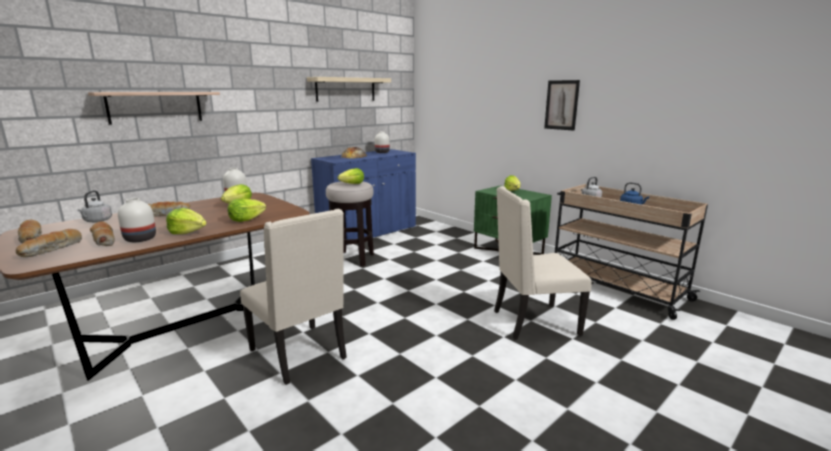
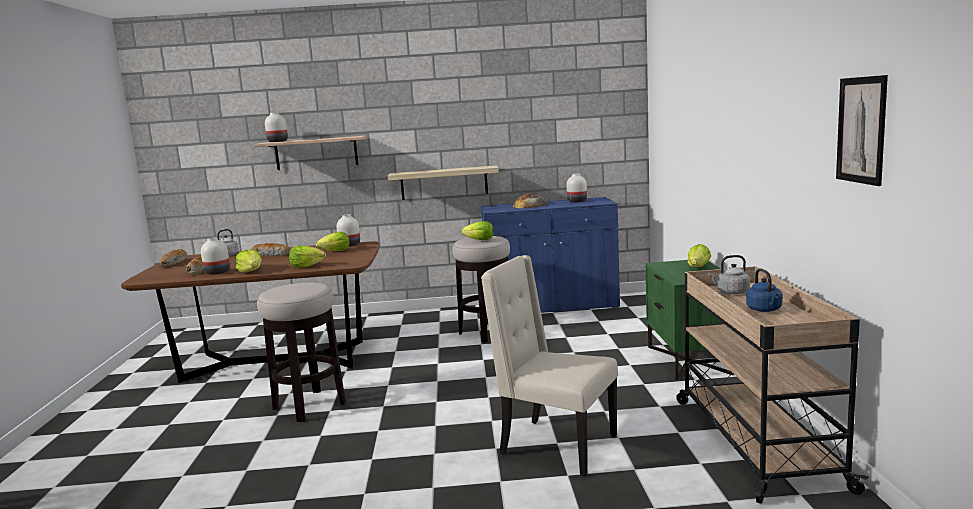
camera: 40 degrees right, 5 degrees down
(53, 249) = (166, 273): bread -> none
(115, 91) = (278, 141): none -> white vase
(300, 354) = (309, 406): beige chair -> stool
(345, 89) = (532, 121): shelf -> shelf (444, 183)
(561, 105) = (746, 139): picture -> picture (861, 130)

